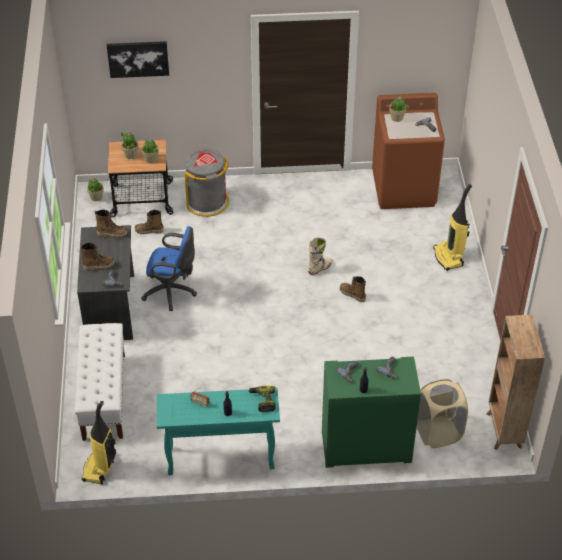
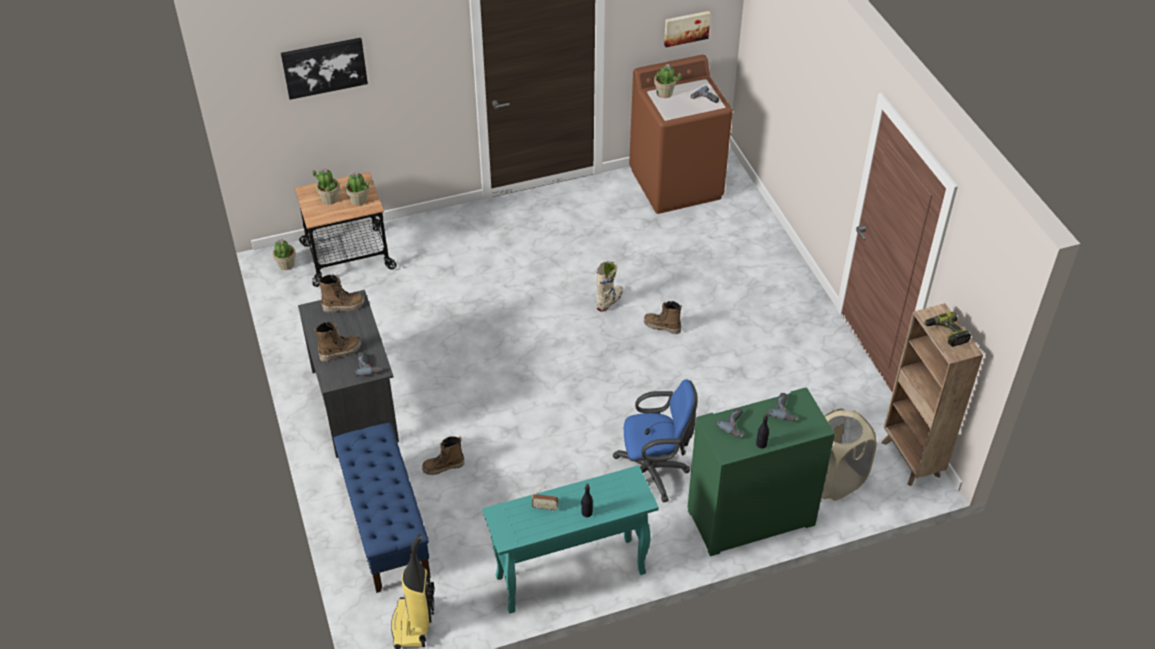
camera: 15 degrees left, 0 degrees up
(104, 396) = (385, 525): white bench -> blue bench
(149, 231) = (372, 295): boot -> boot (443, 467)
(172, 292) = (429, 369): blue office chair -> blue office chair (653, 473)
(207, 202) = (435, 244): grey trash can -> none
(262, 401) = (626, 486): power drill -> power drill (946, 333)
(423, 70) = (686, 28): none -> picture
(449, 257) = (762, 257): vacuum cleaner -> none

